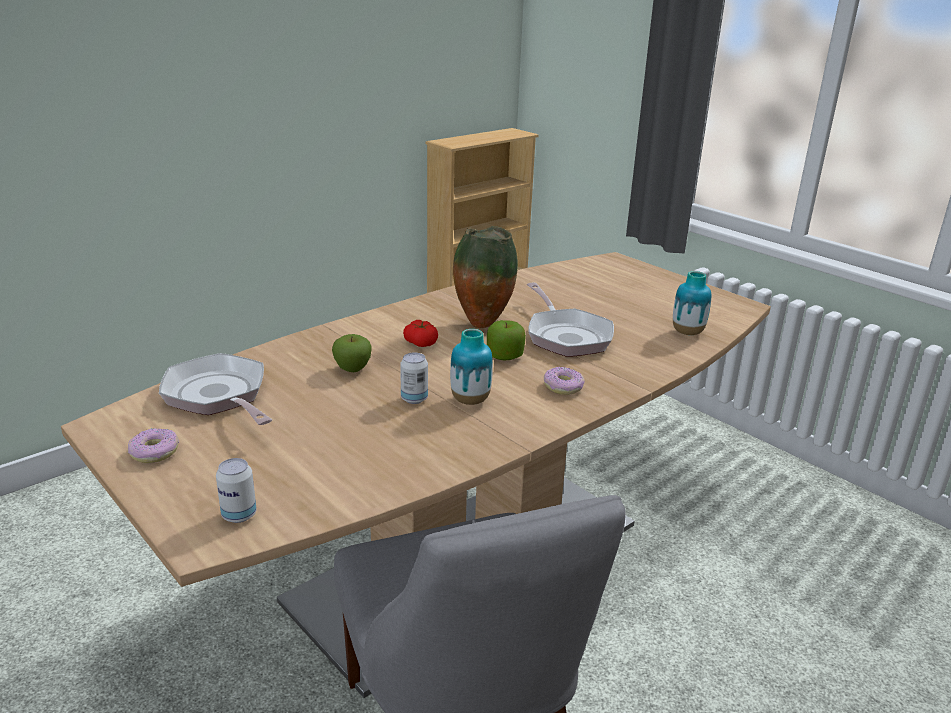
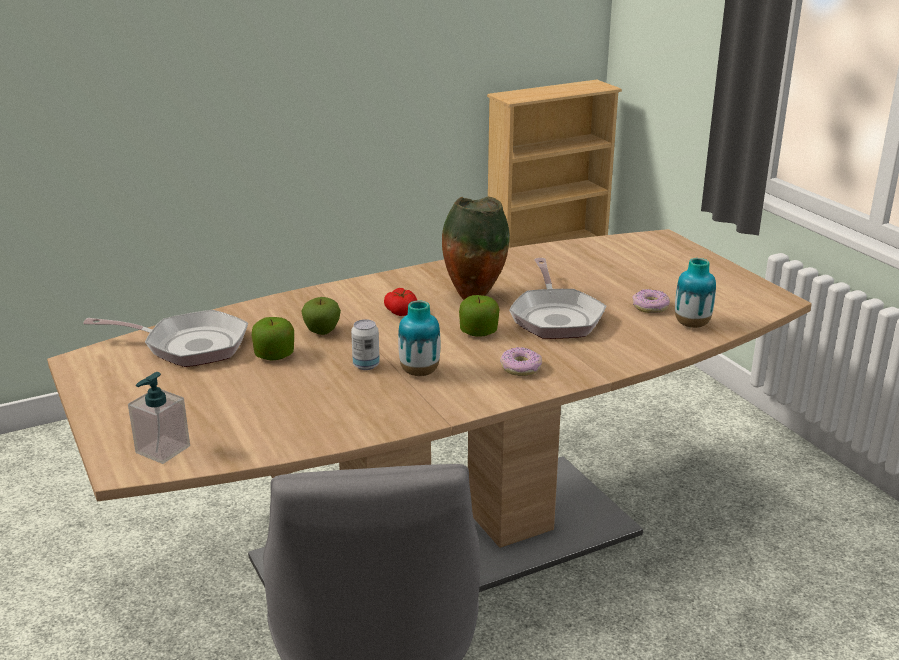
camera: 15 degrees right, 0 degrees up
(154, 452) = (114, 389): donut -> donut (650, 307)
(219, 396) = (189, 345): frying pan -> frying pan turned 120 degrees clockwise
(239, 515) = (162, 449): can -> soap dispenser
(315, 398) = (274, 355): none -> apple

